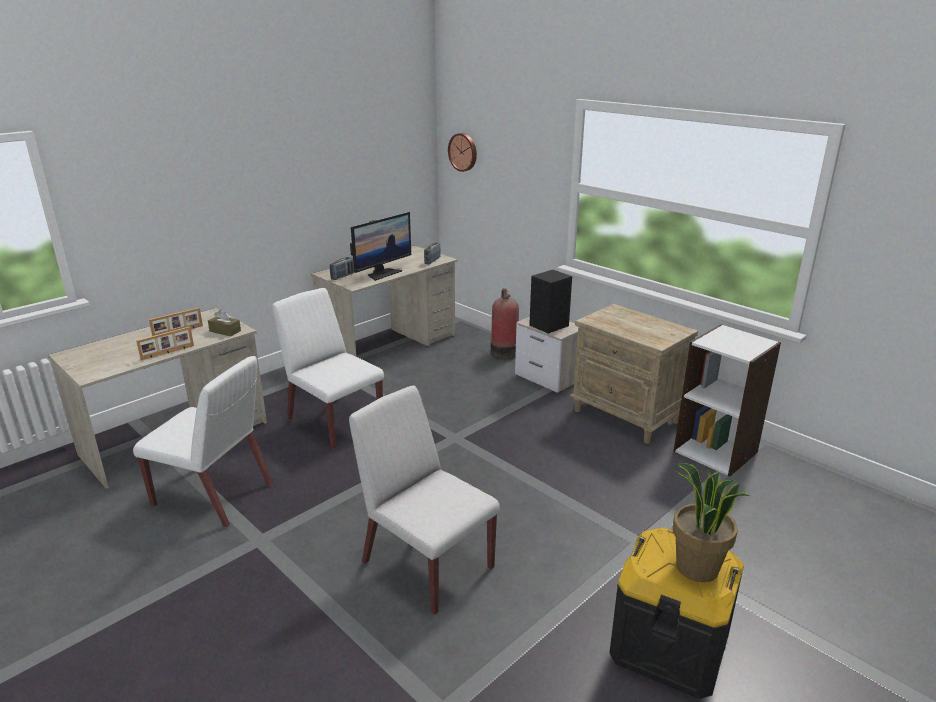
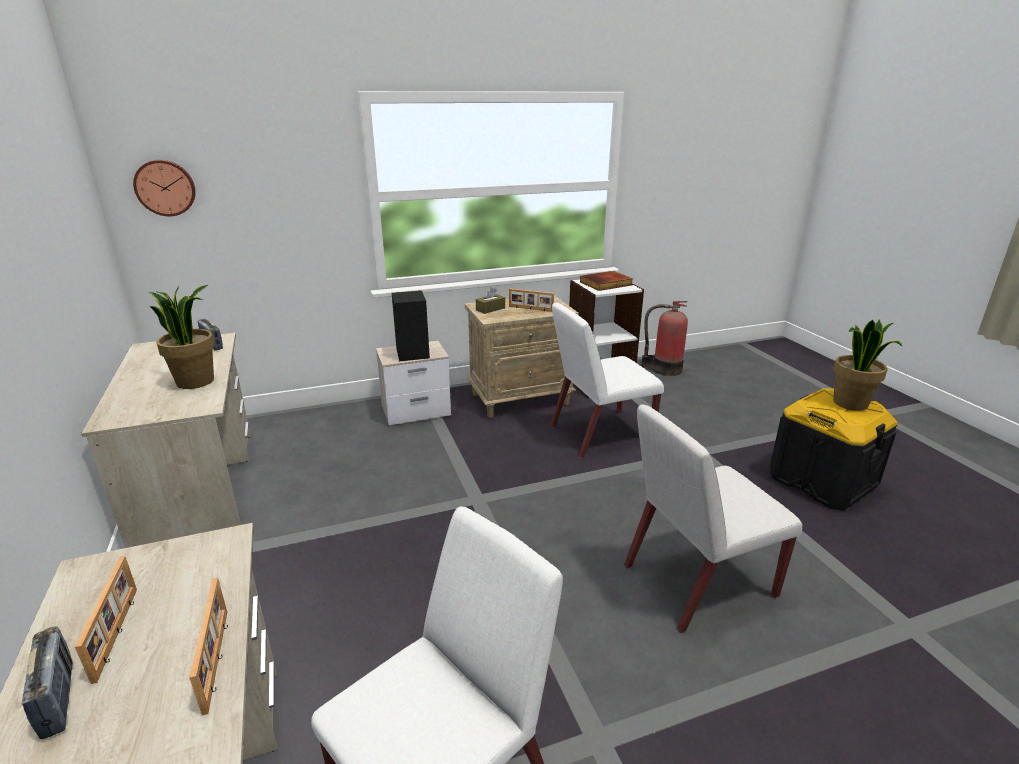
camera: 65 degrees left, 0 degrees up
(225, 331) = (208, 560): brown tissue box -> brown tissue box (490, 309)
(334, 421) = (349, 590): white chair -> white chair (599, 434)
(342, 276) = (150, 409): radio -> radio (58, 699)
(382, 273) = (196, 381): monitor -> potted plant
(504, 352) = (334, 418): fire extinguisher -> fire extinguisher (664, 369)
(637, 329) = (530, 309): none -> picture frame
(736, 341) = (606, 284): none -> book

